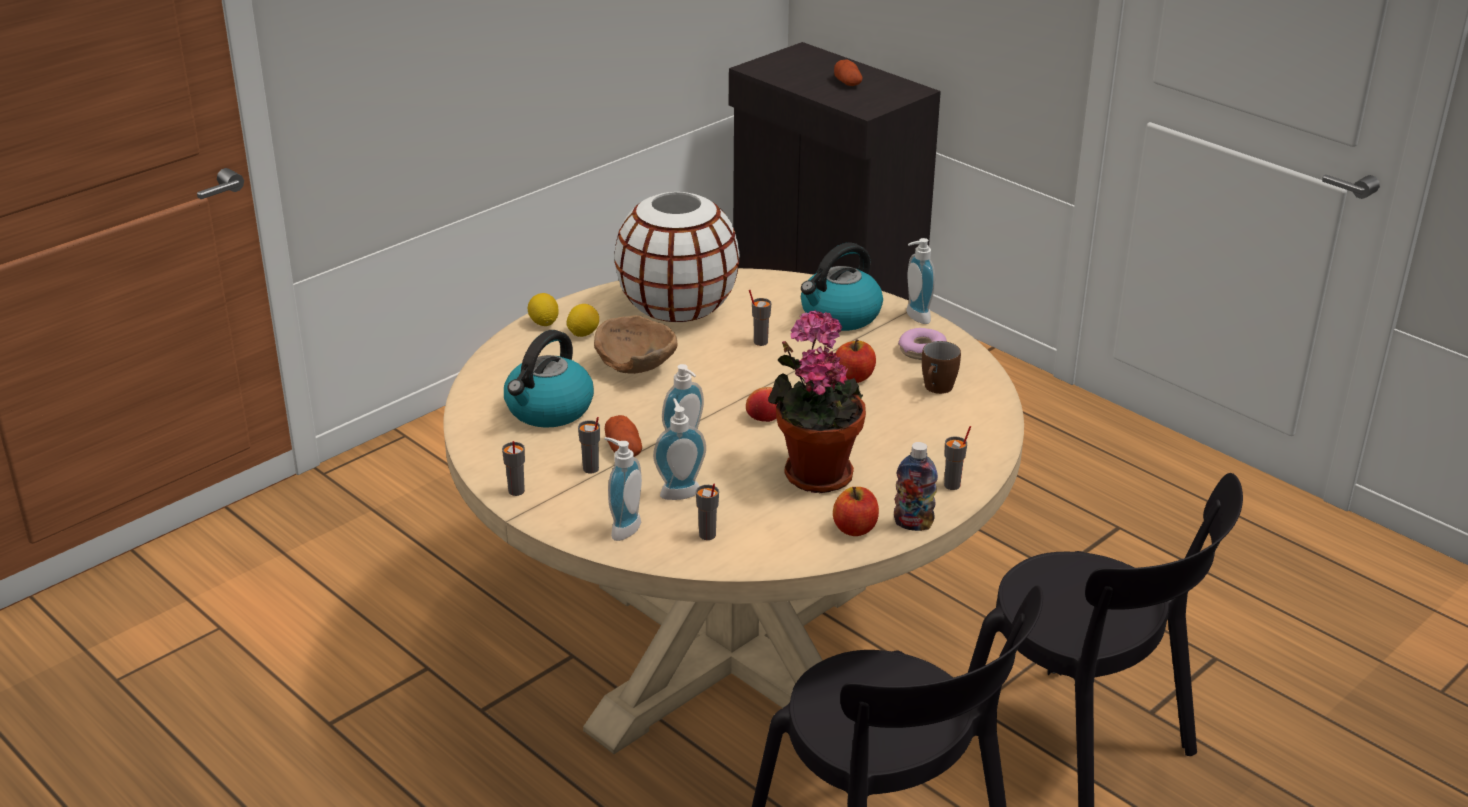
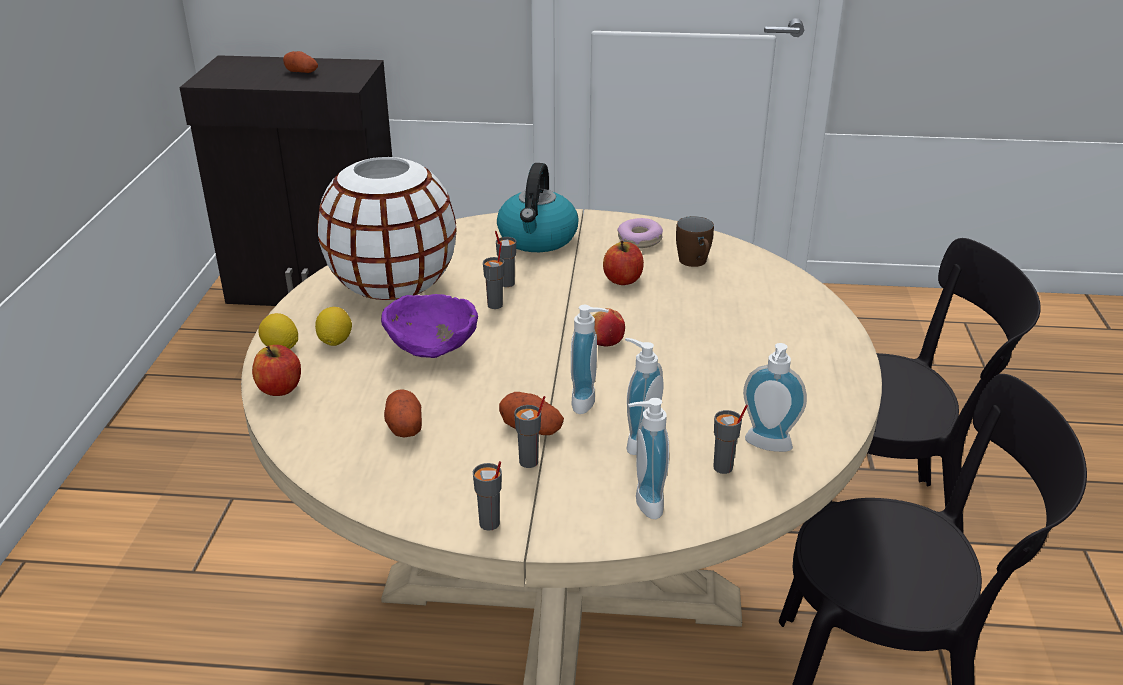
camera: 40 degrees left, 0 degrees up
(548, 410) = (404, 426): kettle -> potato
(638, 368) = (434, 349): brown bowl -> purple bowl
(814, 472) = (715, 367): potted plant -> none
(855, 528) = (818, 398): apple -> apple (280, 388)
(913, 524) = (850, 372): bottle -> none
(914, 317) = (594, 218): soap dispenser -> soap dispenser (767, 447)
(952, 485) = (824, 328): grey cup -> grey cup (495, 305)

